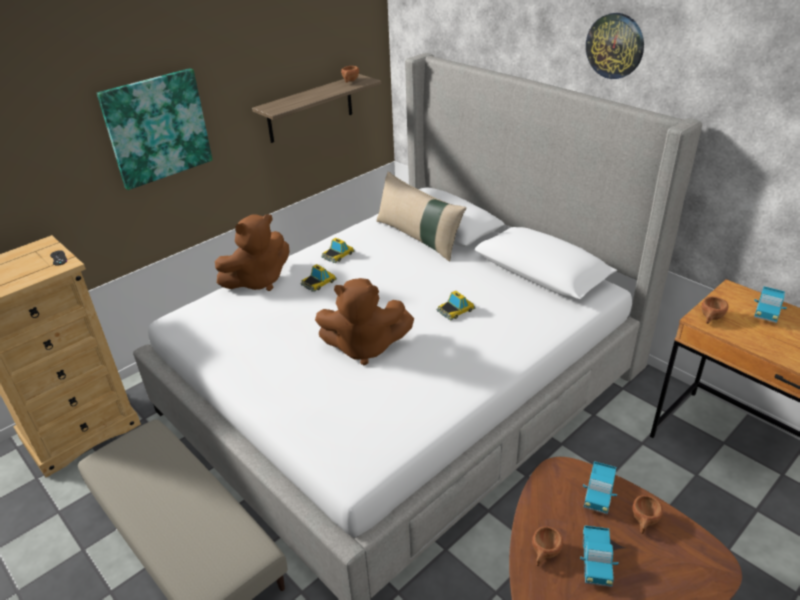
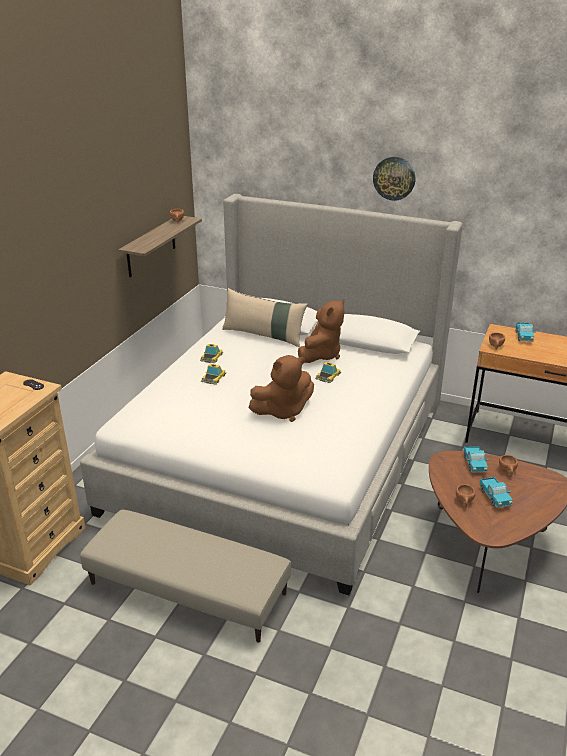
camera: 25 degrees left, 5 degrees down
(157, 128) = (64, 272): picture -> none
(258, 281) = (163, 386): brown plush toy -> brown plush toy (321, 355)

